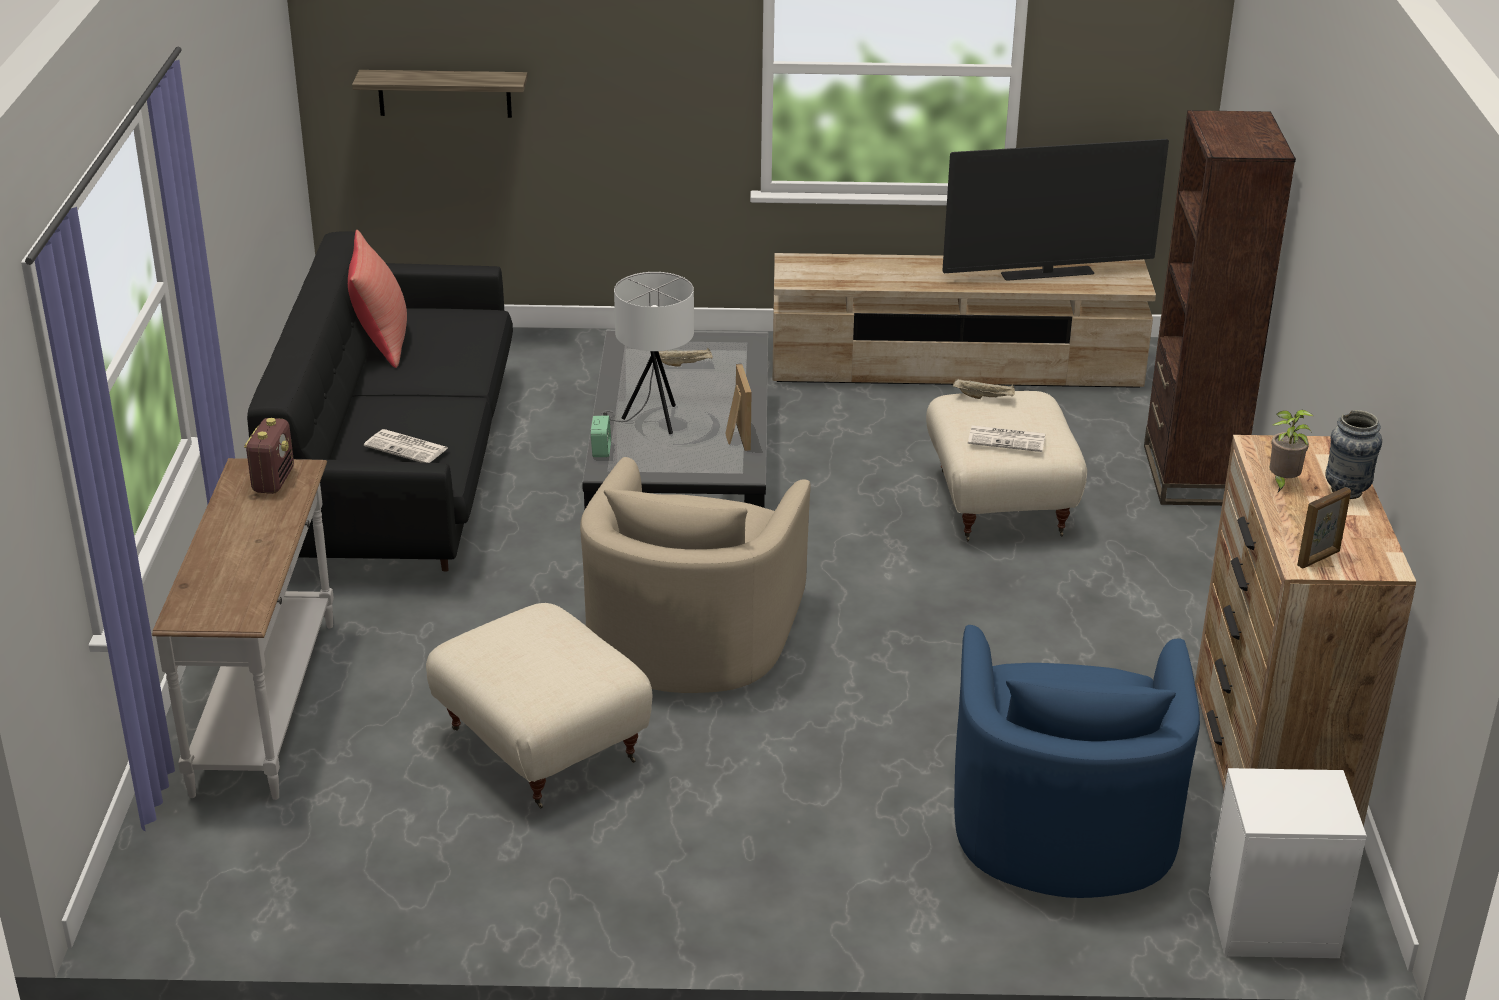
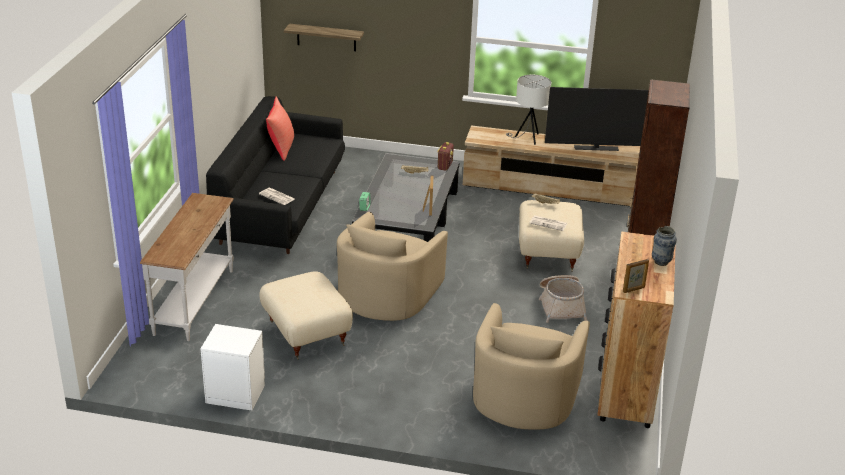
camera: 10 degrees right, 0 degrees up
(273, 480) = (208, 204): radio -> radio (445, 166)
(652, 420) = (392, 196): white table lamp -> white table lamp (527, 138)
(1062, 819) = (524, 395): blue armchair -> beige armchair
(1067, 612) = (561, 306): none -> basket
(1269, 922) = (600, 450): white nightstand -> white nightstand (234, 393)
(1282, 483) = (633, 255): potted plant -> none

